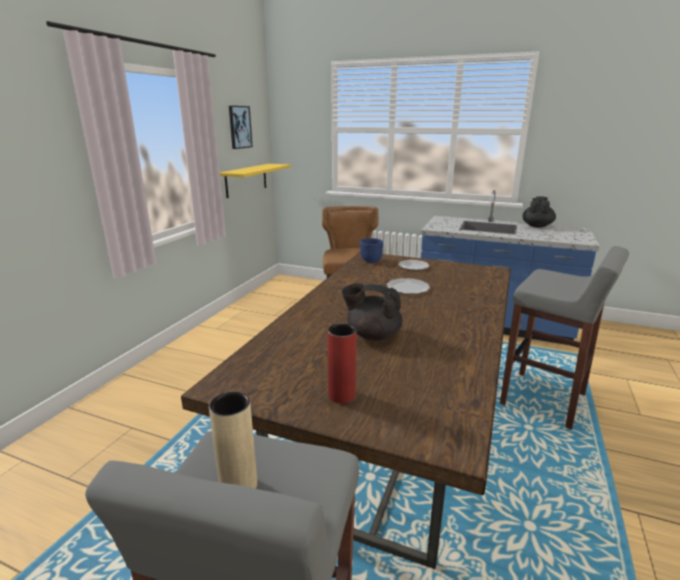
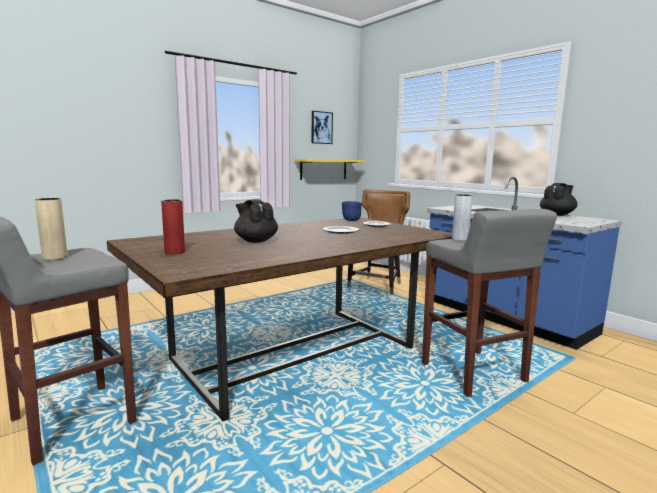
camera: 30 degrees right, 10 degrees down
(537, 281) = (460, 239): none -> grey vase

